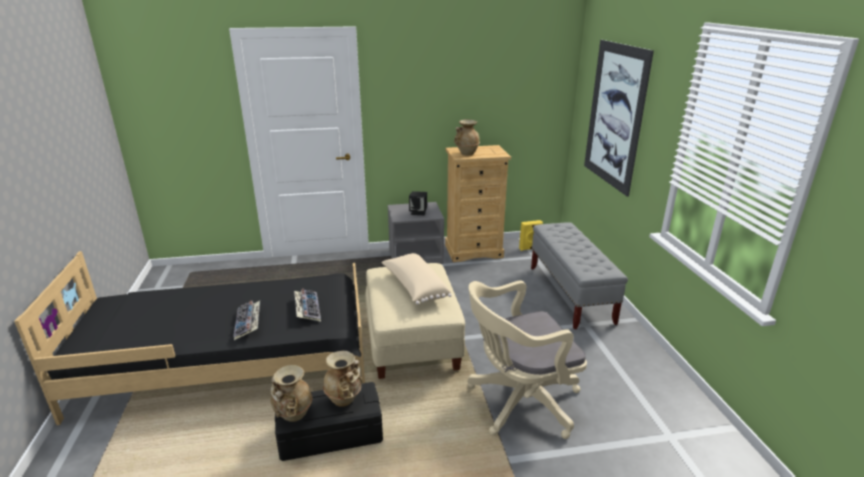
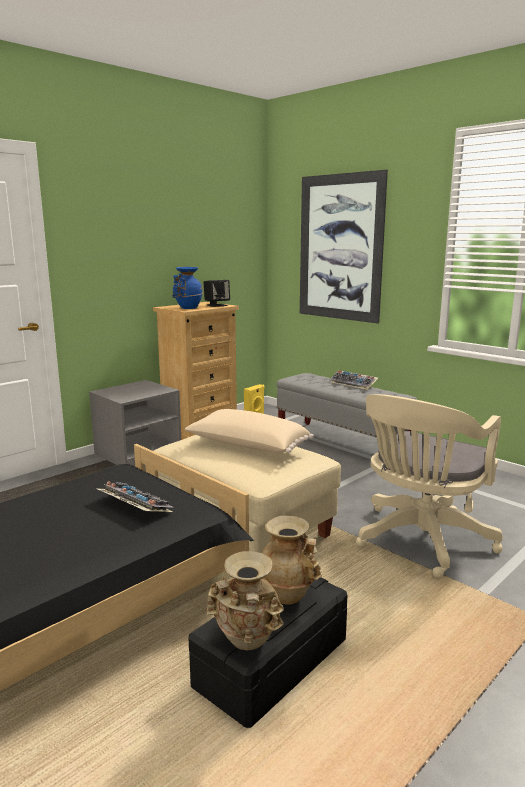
camera: 35 degrees left, 10 degrees down
(248, 324) = (64, 548): keyboard -> keyboard (354, 384)
(418, 212) = (140, 390): black speaker -> black speaker (217, 305)
(466, 153) = (187, 308): beige vase -> blue vase

